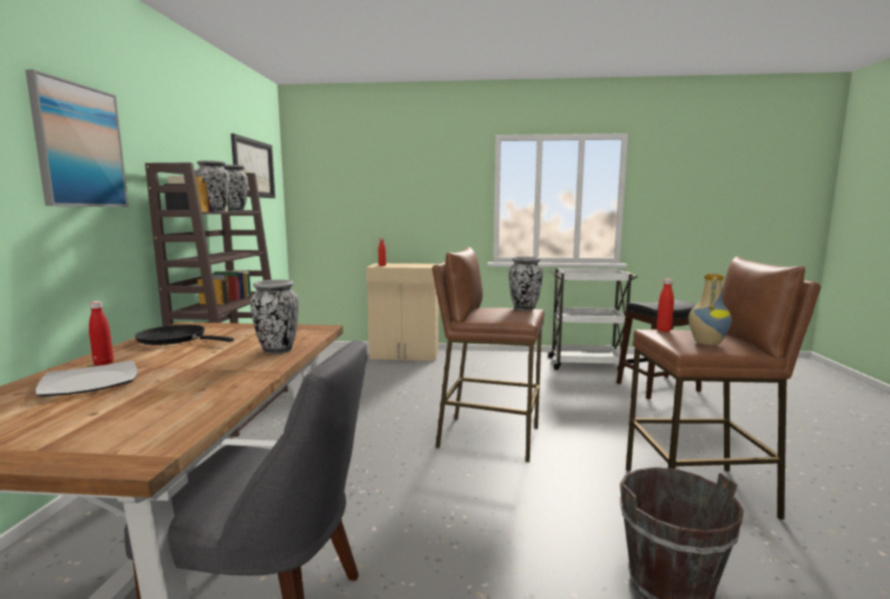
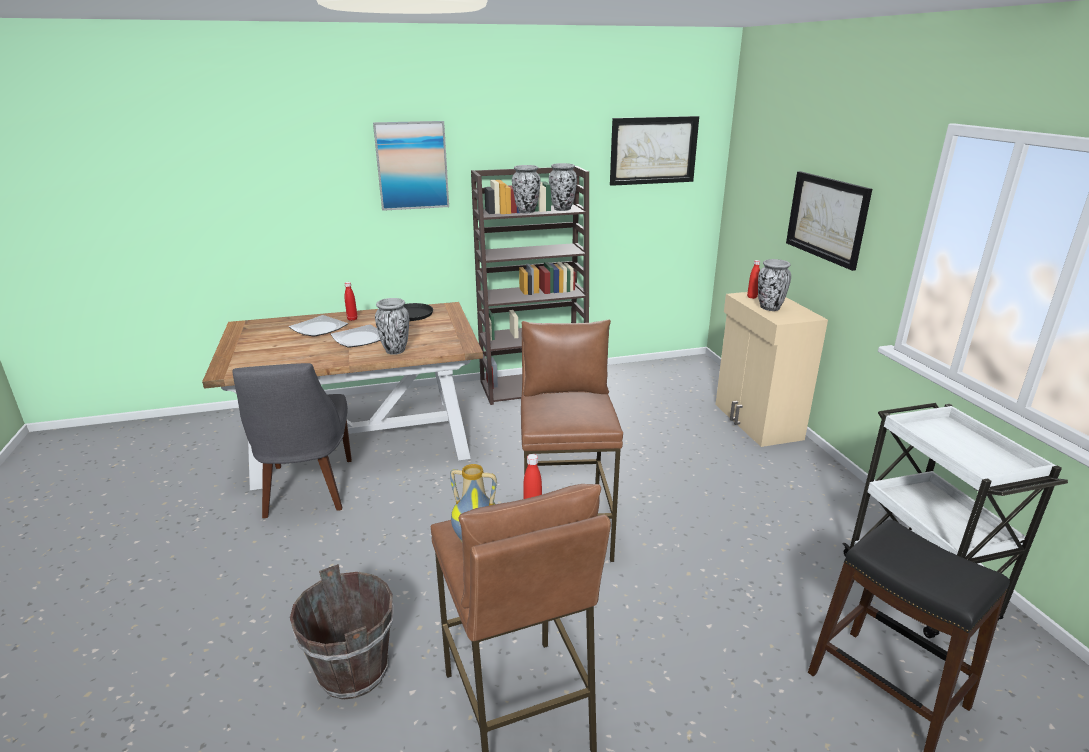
camera: 70 degrees right, 15 degrees up
(198, 362) = (360, 339): none -> plate
(414, 202) = (827, 218): none -> picture
(524, 308) = (597, 418): vase -> vase (769, 308)

